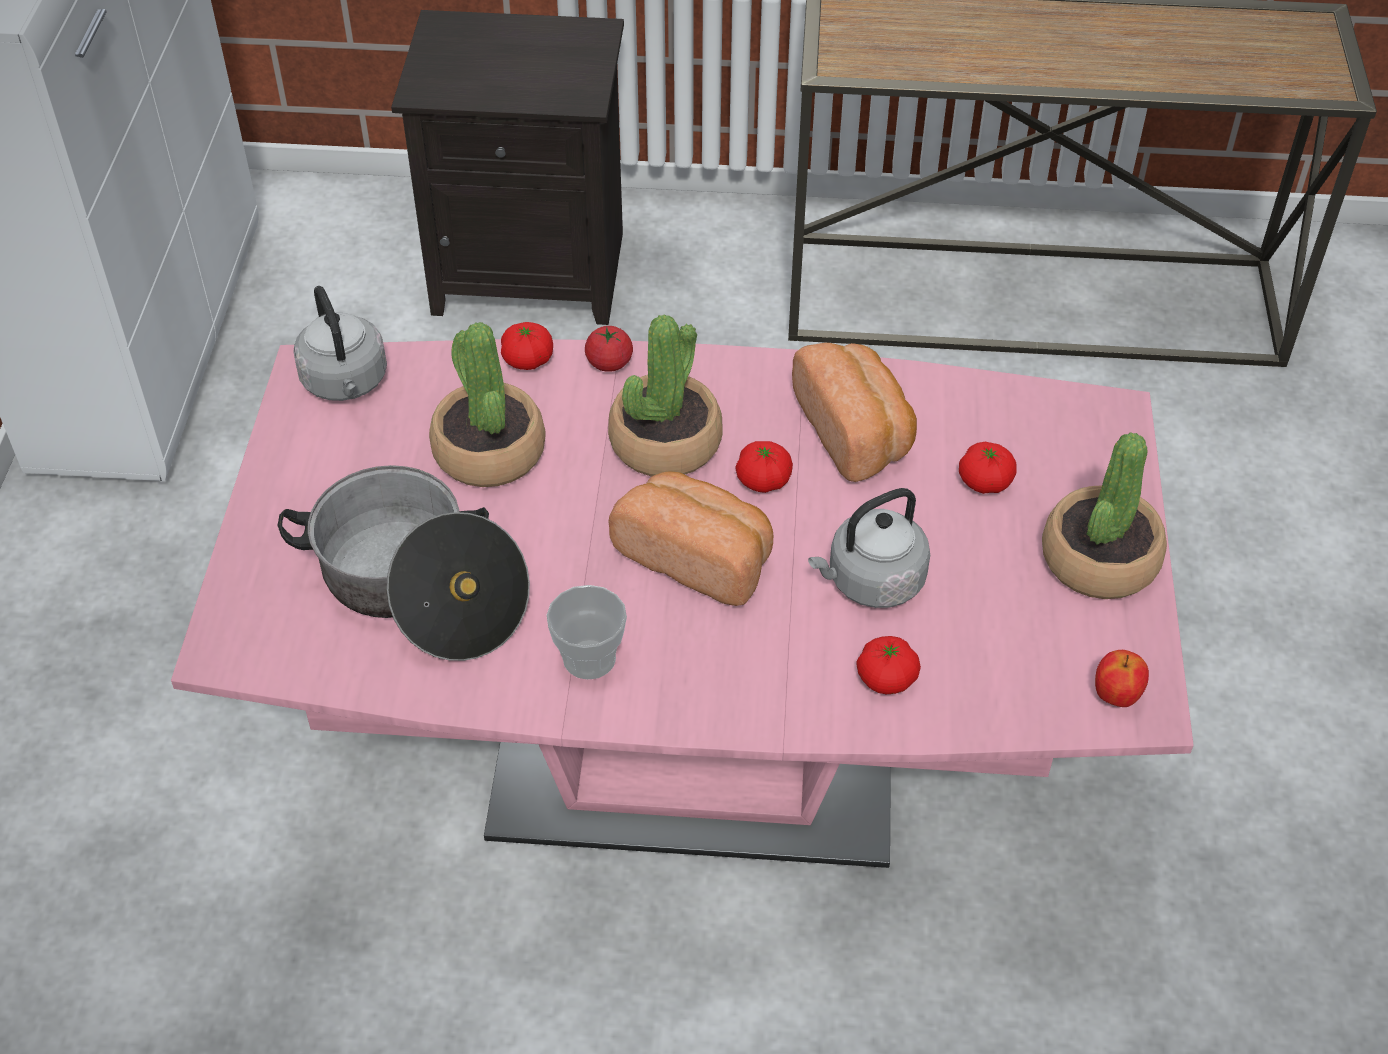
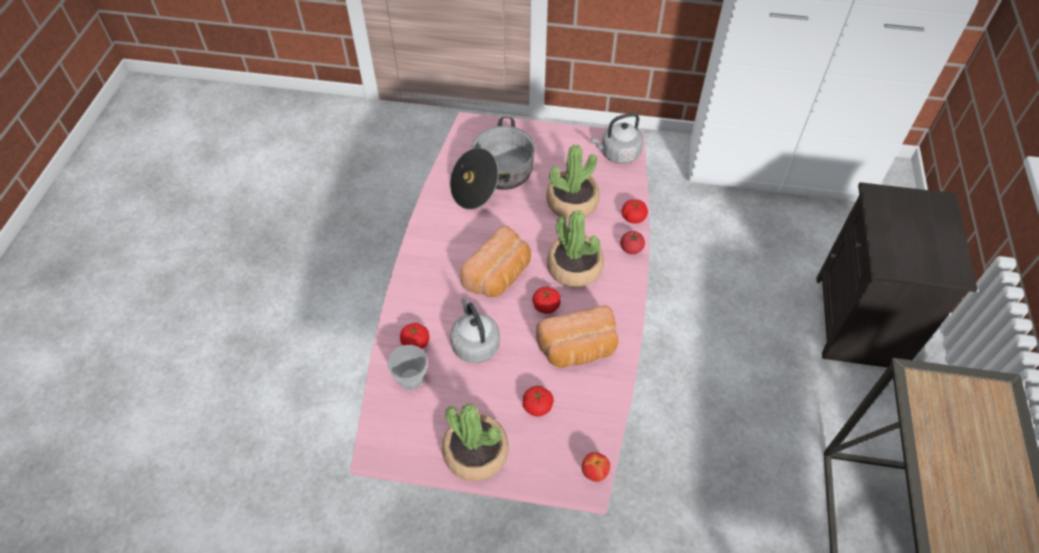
camera: 95 degrees right, 5 degrees up
(589, 658) = (447, 234): cup -> cup (411, 378)
(1115, 696) = (385, 440): apple -> apple (594, 473)

